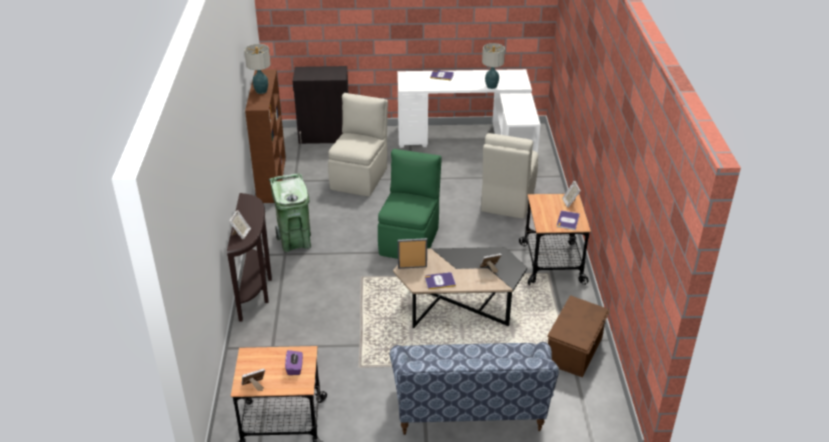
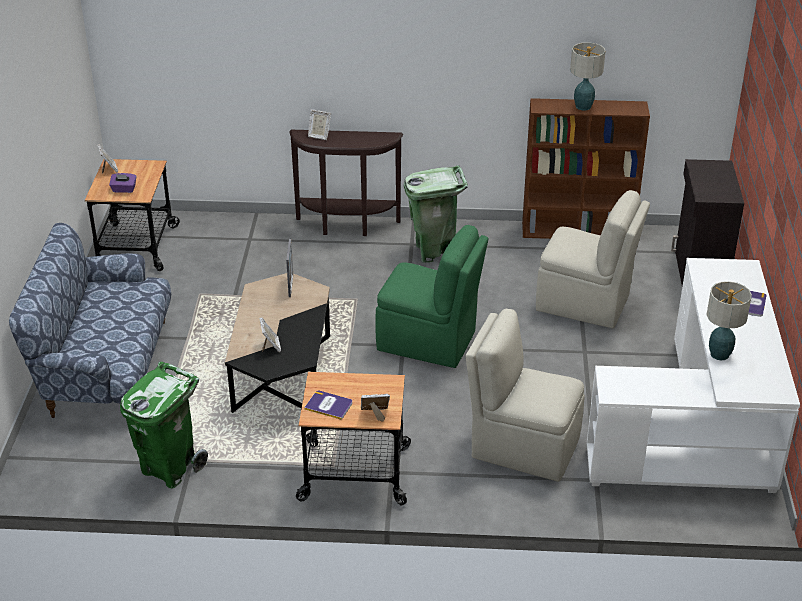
camera: 95 degrees right, 0 degrees up
(440, 281) = (257, 305): book -> none
(575, 350) = (170, 468): brown storage box -> green trash can

